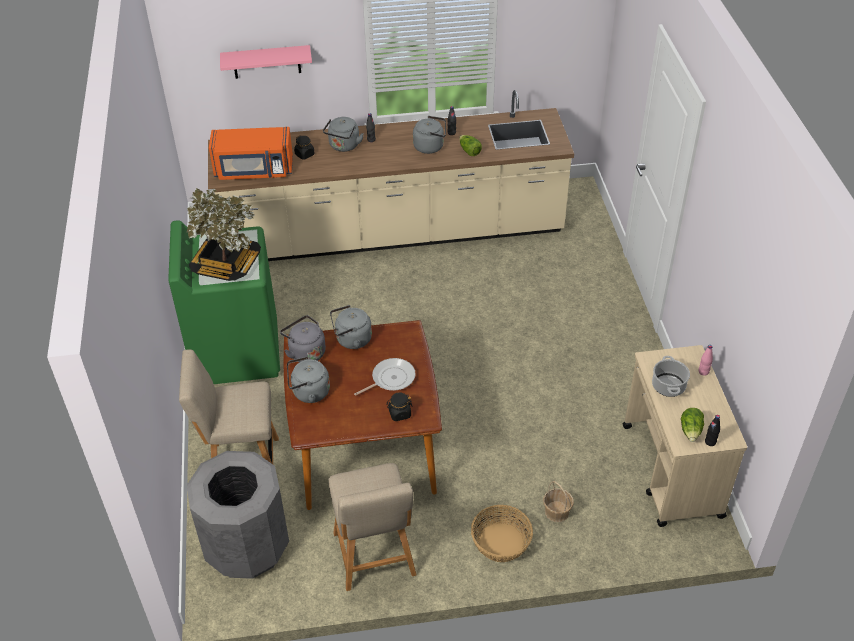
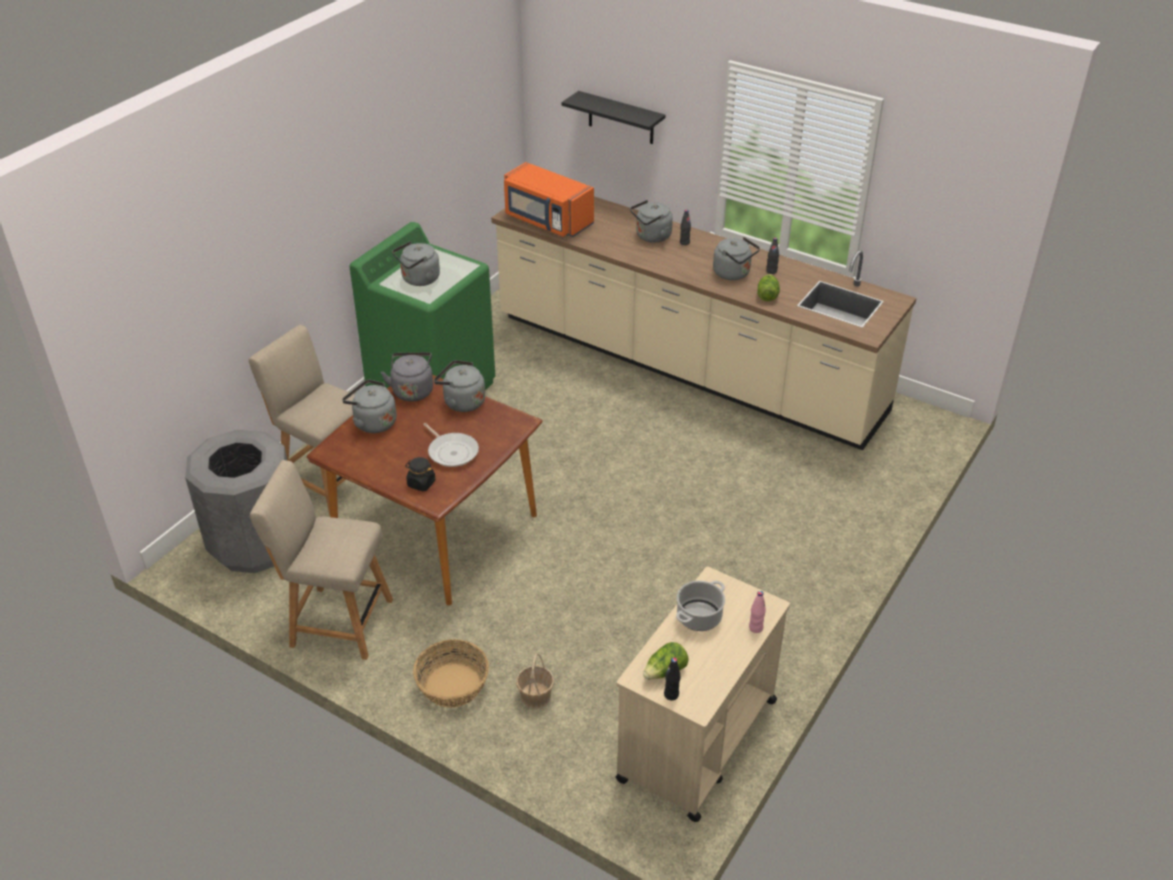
camera: 40 degrees right, 5 degrees down
(226, 265) = (418, 280): potted plant -> grey kettle
(266, 62) = (621, 118): pink shelf -> black shelf
(304, 154) = (607, 228): black jar -> none
(375, 558) = (336, 622): beige chair -> beige chair turned 75 degrees clockwise
(391, 379) = (452, 451): frying pan -> frying pan turned 45 degrees clockwise

